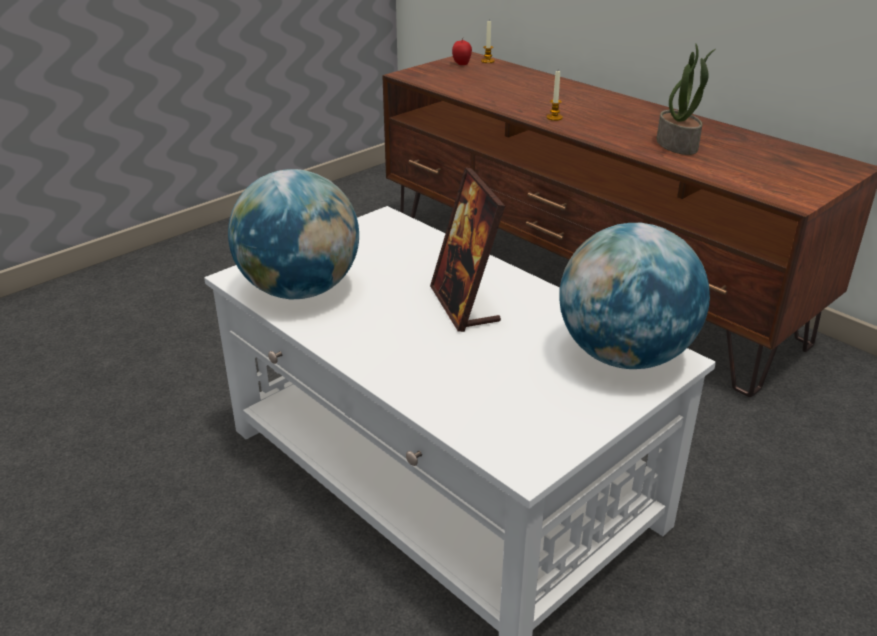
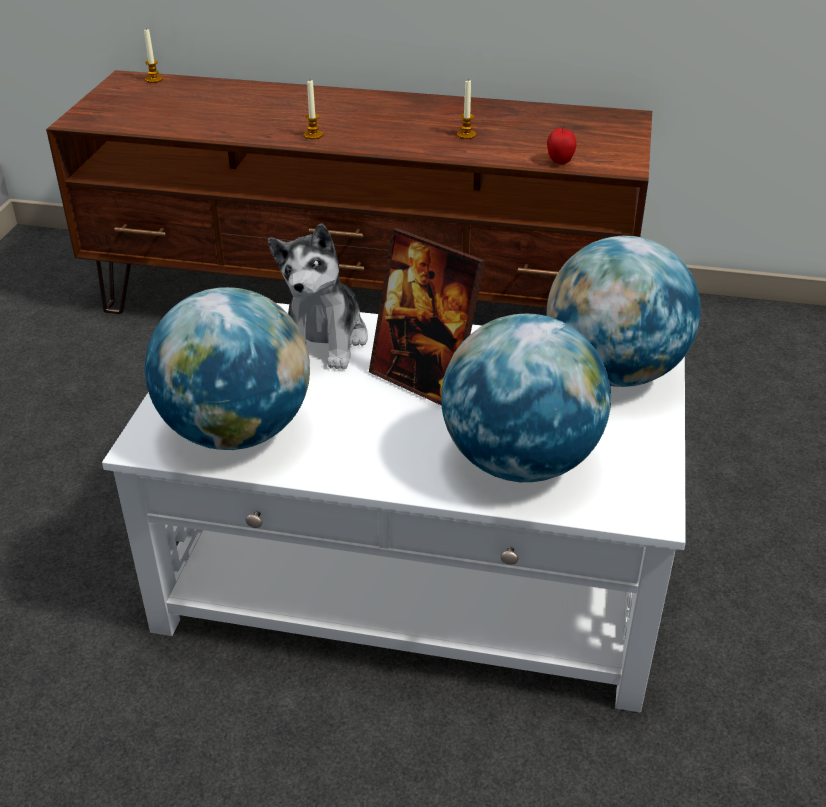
camera: 35 degrees left, 5 degrees up
(426, 256) = (325, 340): none -> plush toy
(461, 64) = (127, 90): apple -> apple (560, 162)
(467, 386) = (520, 461): none -> globe
(678, 145) = (466, 135): potted plant -> candle

